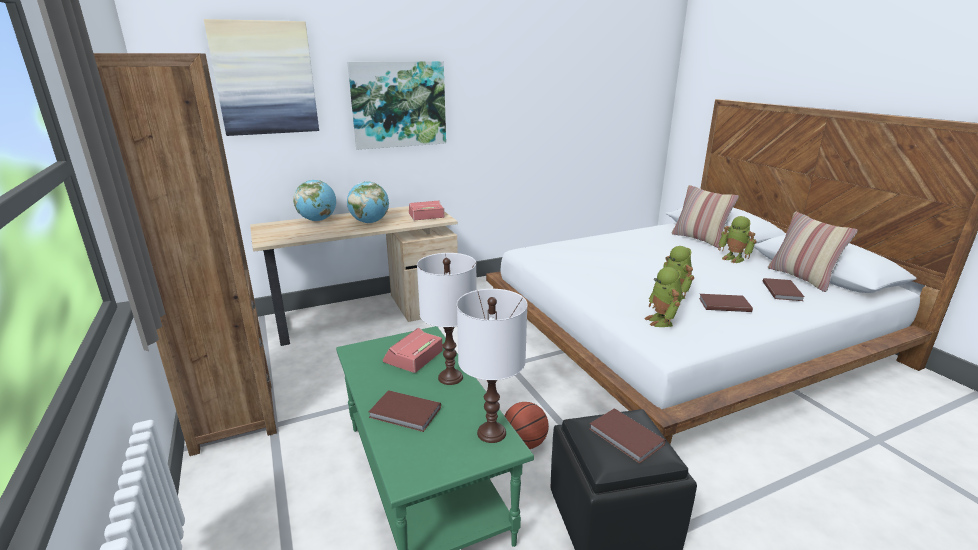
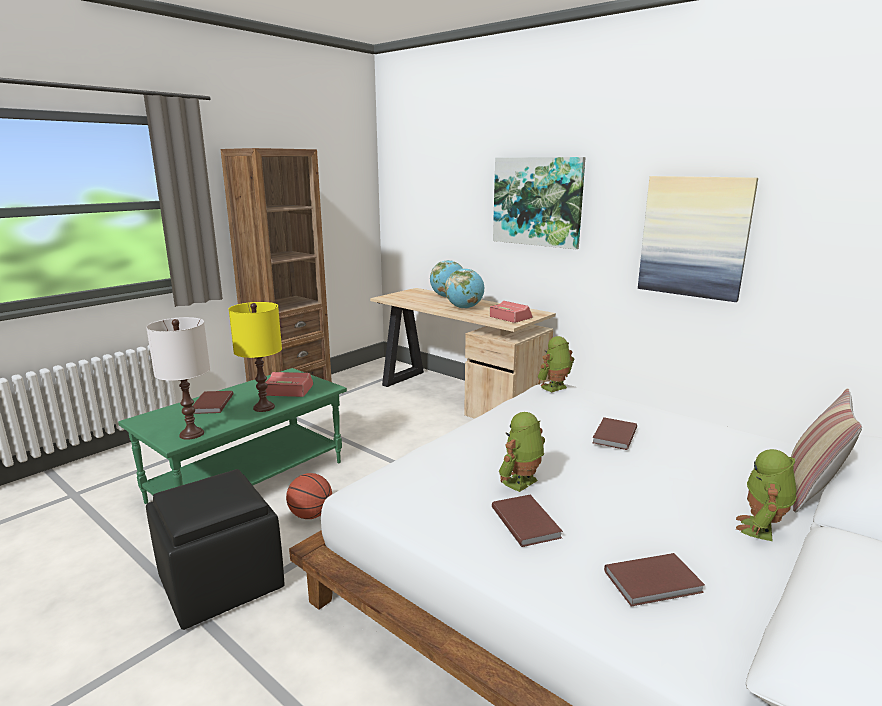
camera: 65 degrees right, 5 degrees down
(265, 78) = (441, 171): picture -> picture (694, 237)
(451, 377) = (264, 407): white table lamp -> yellow table lamp
(625, 438) = (207, 495): brown book -> brown book (613, 435)
(662, 321) = (429, 480): toy robot -> toy robot (555, 388)
(801, 278) = (768, 613): pillow -> none

